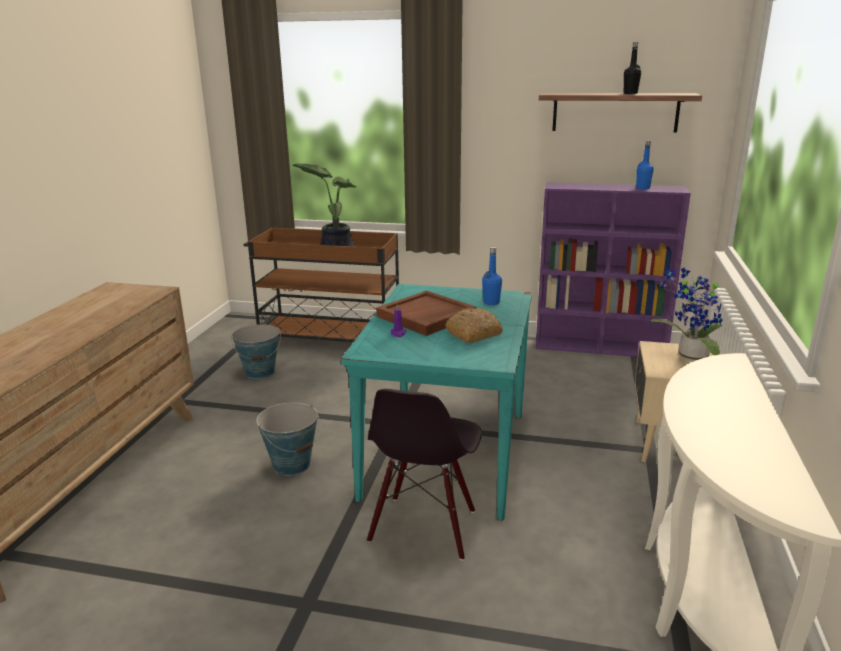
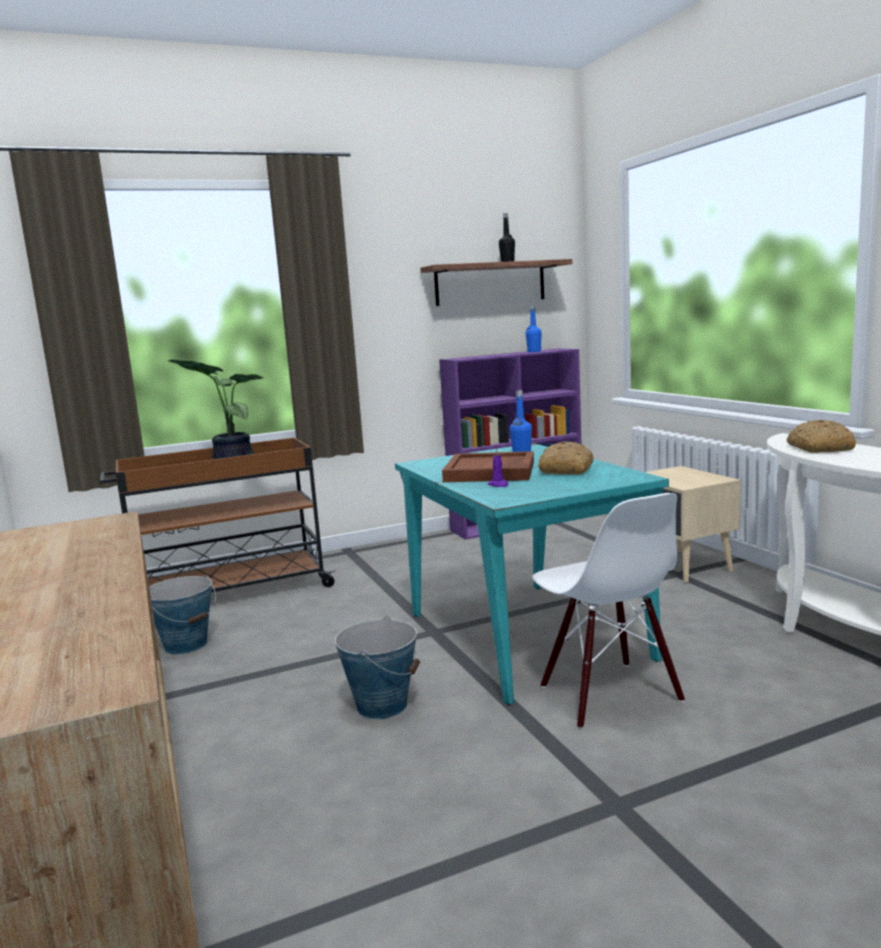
camera: 35 degrees left, 10 degrees down
(424, 527) = (608, 694): black chair -> white chair
(689, 357) = (684, 474): potted plant -> none
(712, 387) = (819, 448): none -> bread

